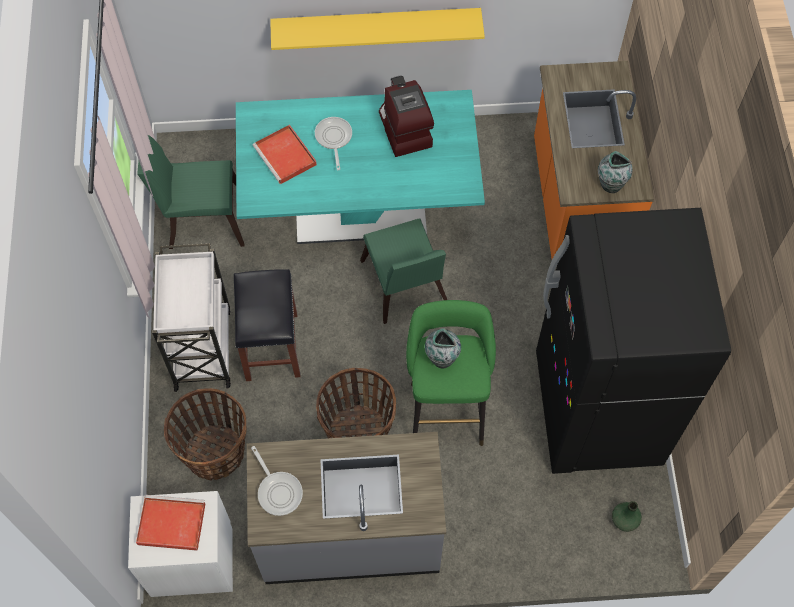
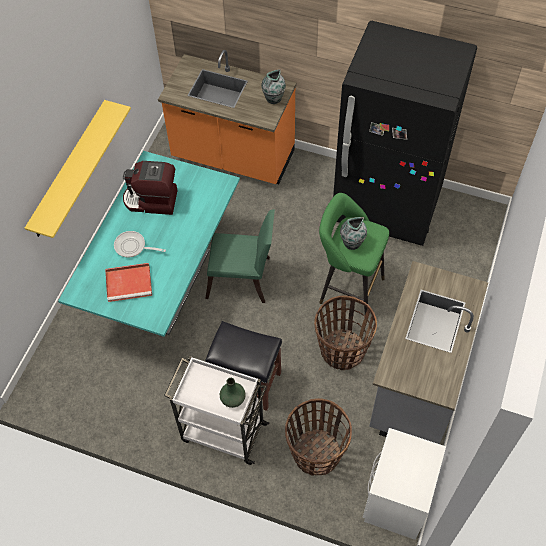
camera: 65 degrees left, 5 degrees down
(170, 524) = (403, 470): red tray -> none
(201, 218) = (107, 395): green chair -> none
(278, 491) = (419, 374): frying pan -> none
(625, 520) = (467, 222): green vase -> green vase (233, 398)

